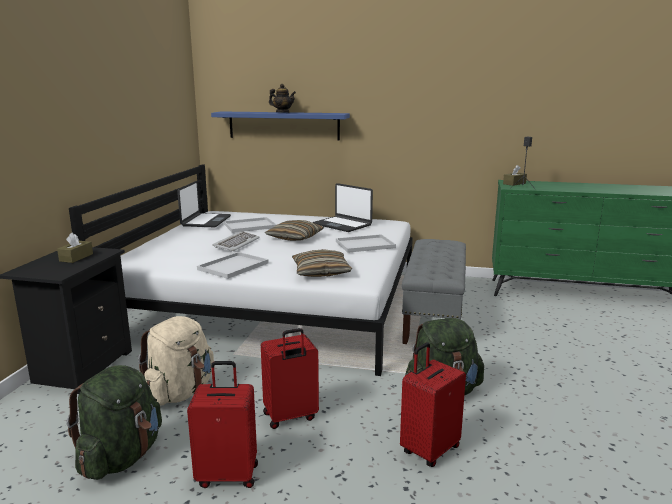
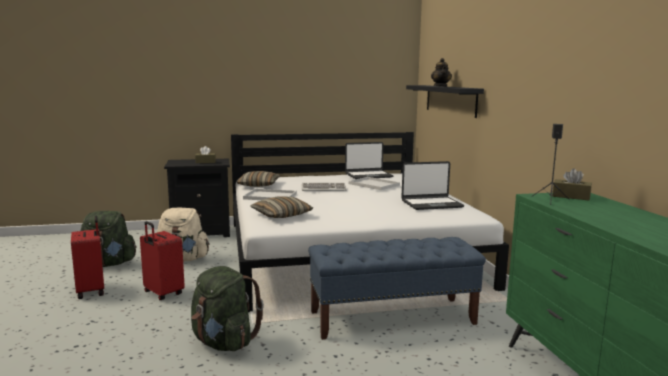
camera: 65 degrees right, 5 degrees down
(283, 125) = (450, 100): blue shelf -> black shelf
(295, 237) = (365, 198): pillow -> pillow (258, 185)
(342, 225) = (431, 204): laptop -> laptop turned 120 degrees counterclockwise
(366, 244) = (376, 217): white tray -> none
(429, 449) = (128, 348): red suitcase -> none
(433, 317) = (393, 318): grey bench -> blue bench

